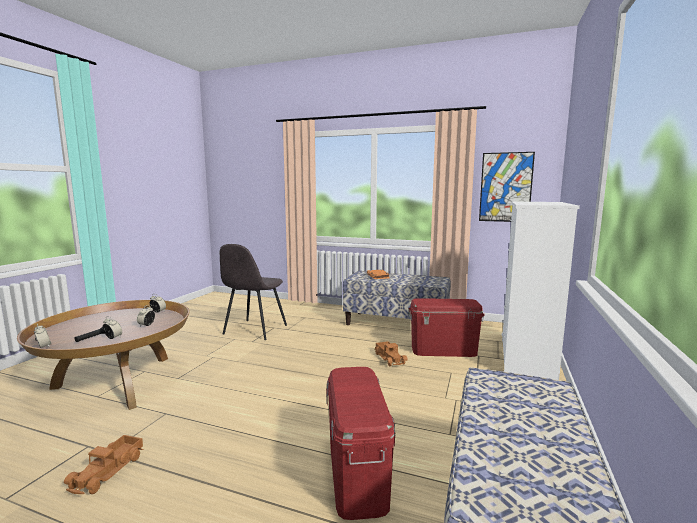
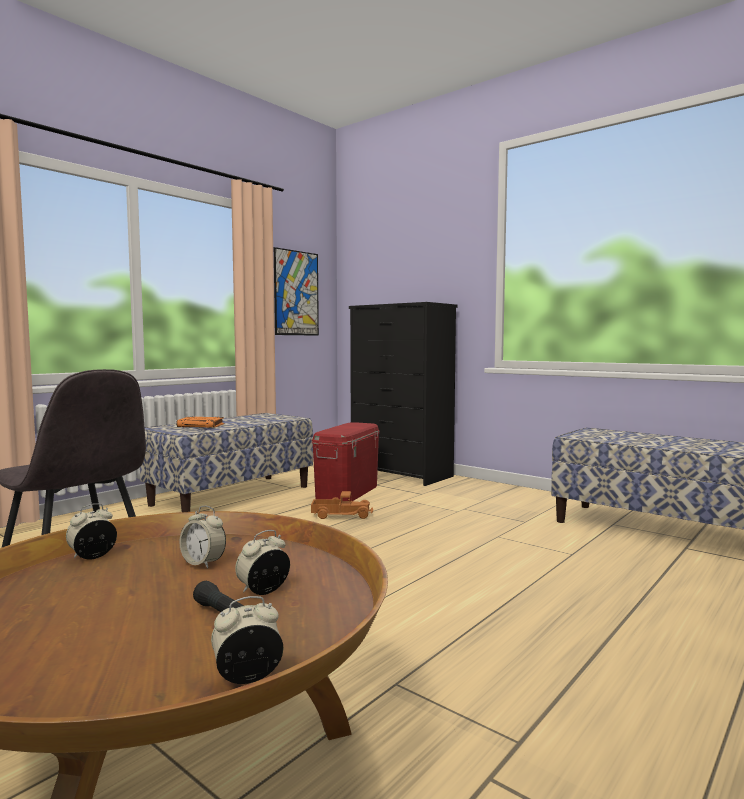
camera: 70 degrees left, 5 degrees down
(109, 471) = (578, 734): toy truck -> none
(356, 473) = (585, 563): red storage box -> none
(526, 359) = (401, 474): white dresser -> black dresser

